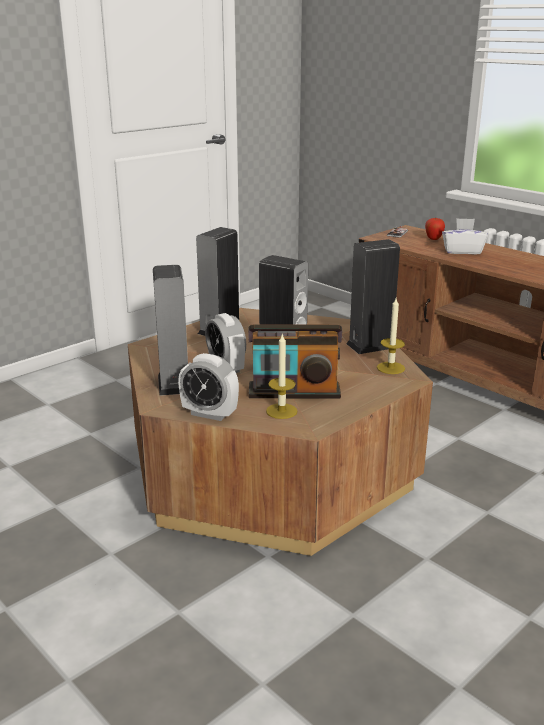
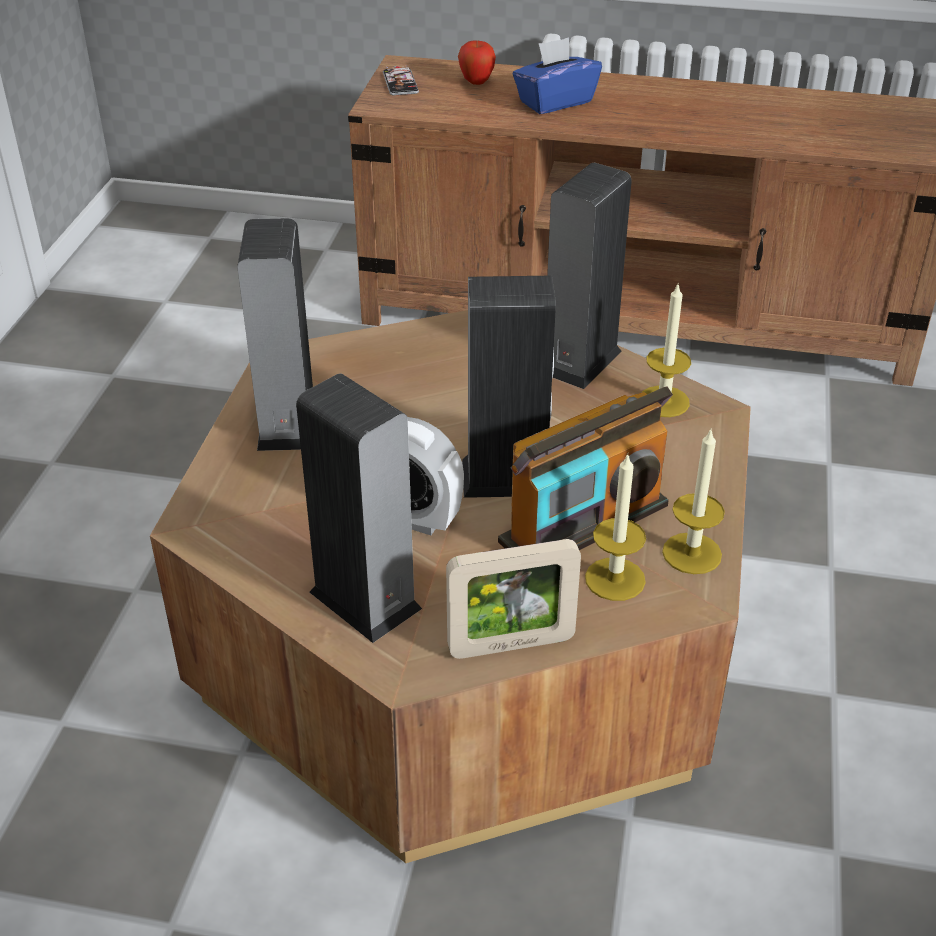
camera: 35 degrees left, 15 degrees up
(209, 414) = (511, 645): alarm clock -> picture frame
(328, 415) = (692, 553): none -> candle
(462, 251) = (555, 102): white tissue box -> blue tissue box

